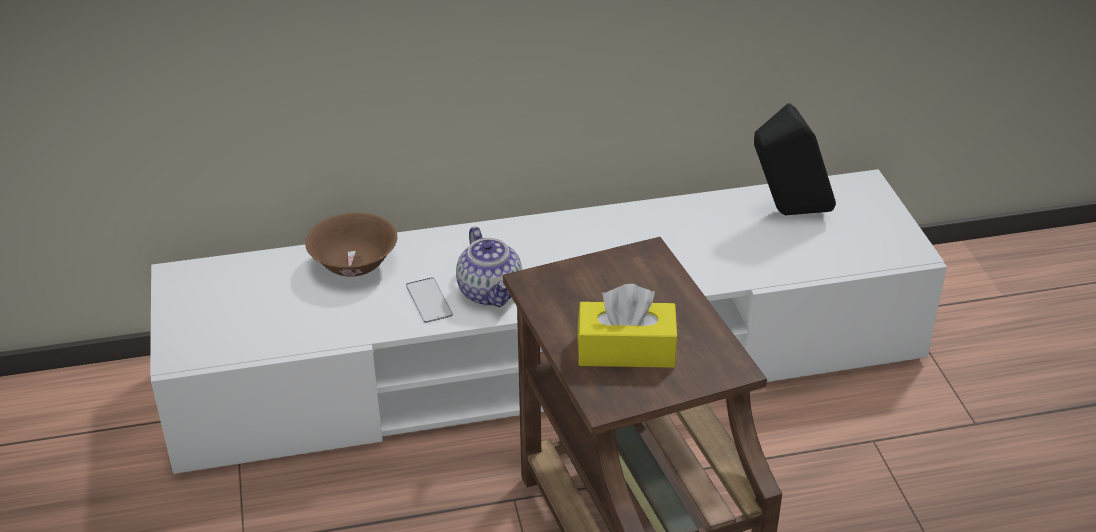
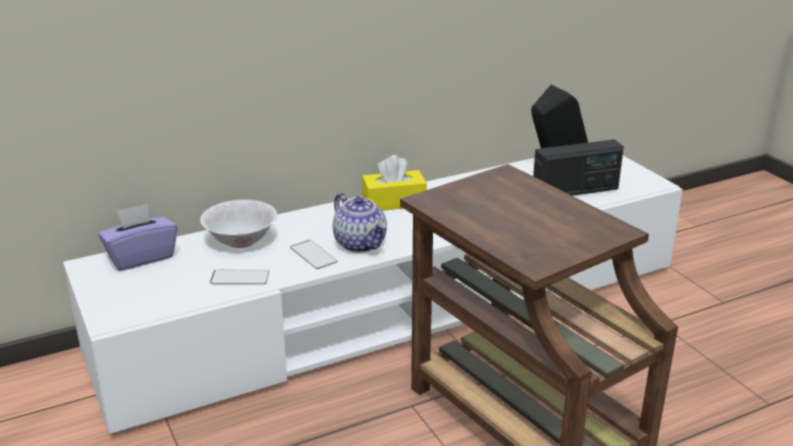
camera: 15 degrees left, 10 degrees down
(236, 272) = (141, 257): none -> purple tissue box
(334, 320) = (240, 278): none -> phone
(355, 265) = (241, 241): brown bowl -> white bowl
(626, 350) = (529, 230): yellow tissue box -> yellow tissue box (394, 202)
(798, 249) = (575, 191): none -> radio

